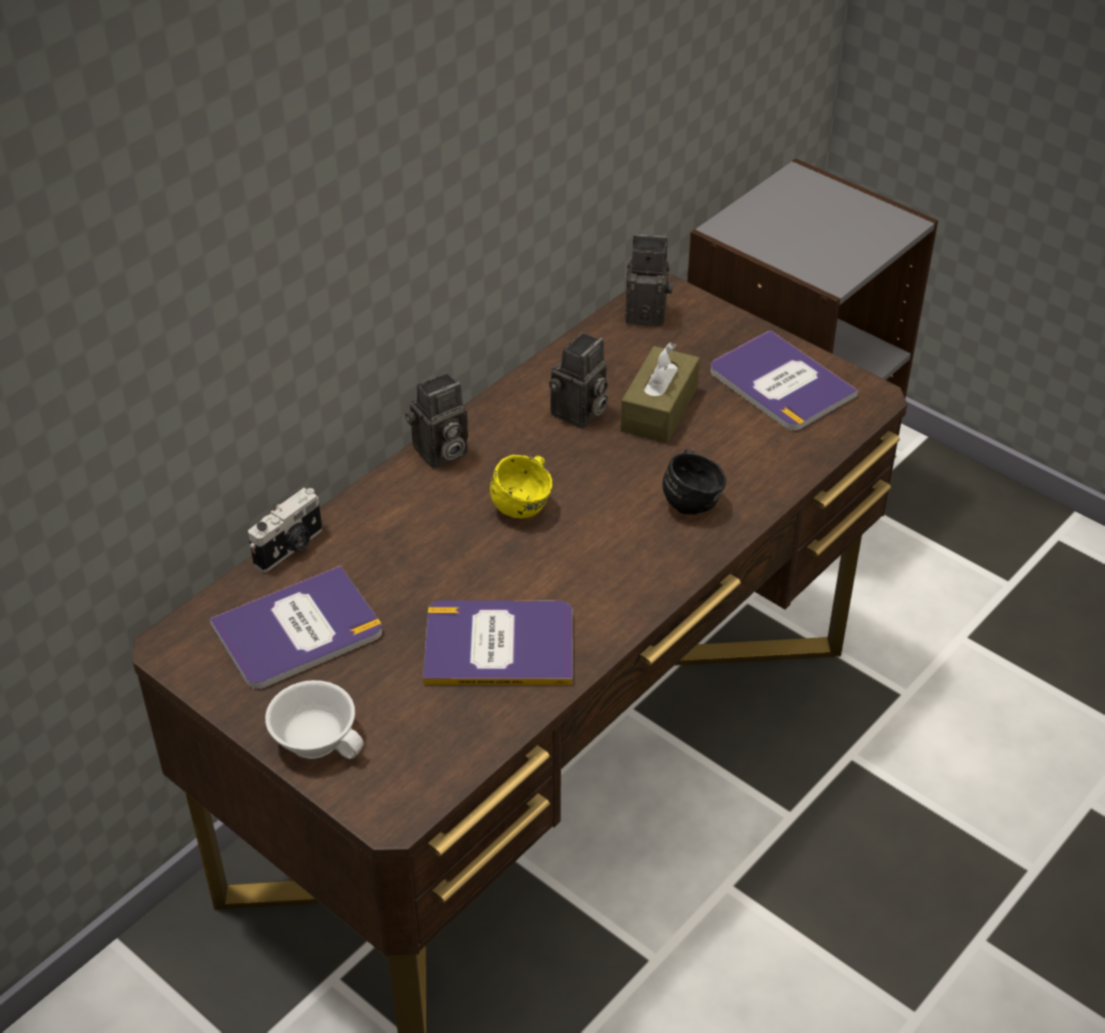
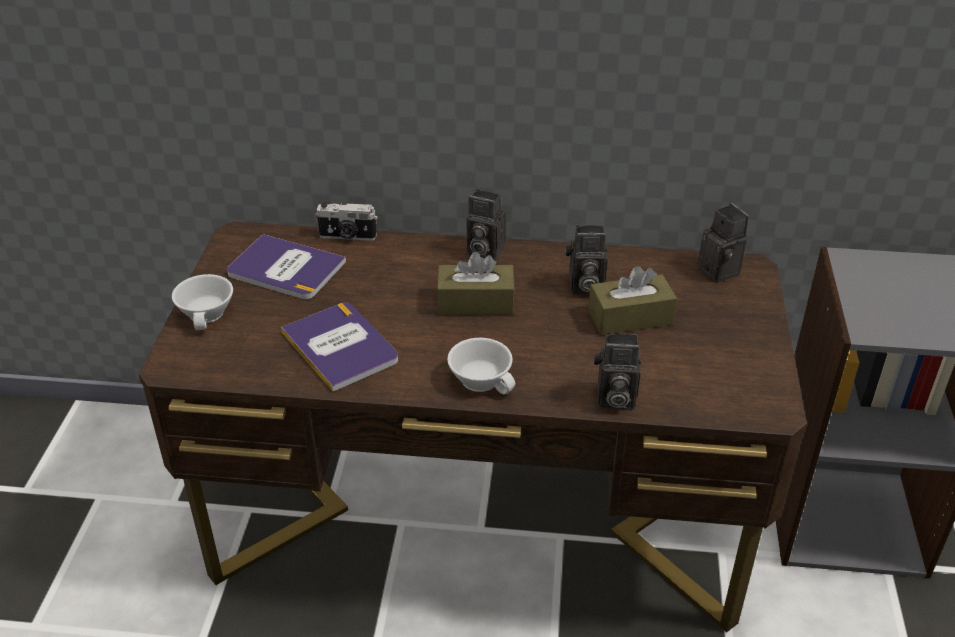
camera: 55 degrees right, 5 degrees down
(526, 504) = (475, 302): yellow mug -> brown tissue box
(657, 559) = (483, 379): none -> white cup
(692, 499) = (559, 370): black mug -> none
(768, 485) = (613, 399): none -> camera
(780, 383) = (729, 360): book -> none

